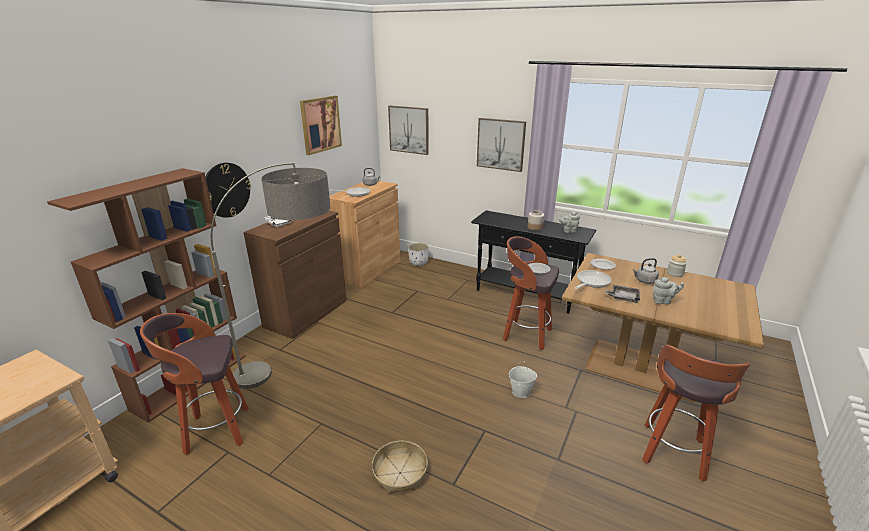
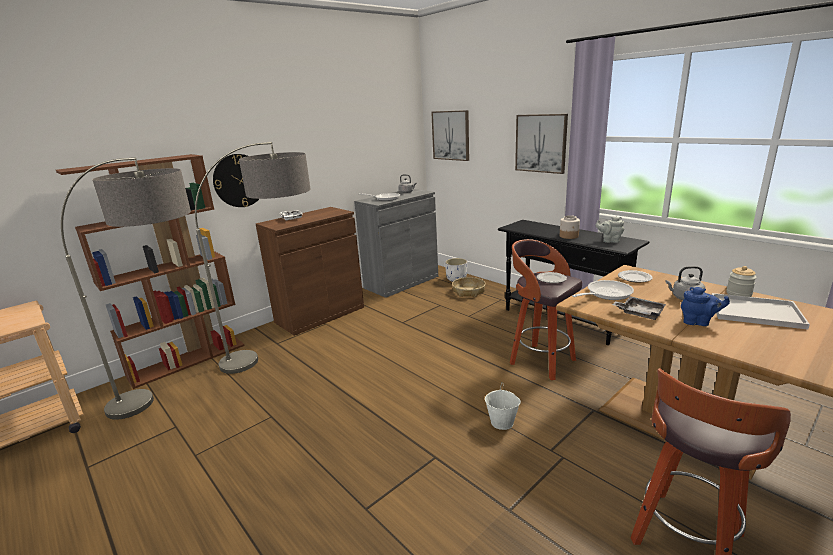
camera: 20 degrees right, 5 degrees down
(215, 431) = (178, 406): stool -> floor lamp
(320, 124) = (351, 126): picture -> none
(368, 270) = (401, 282): brown cabinet -> grey cabinet
(400, 473) = (316, 482): basket -> basket (468, 291)
(663, 301) = (698, 322): grey teapot -> blue teapot
(692, 288) = (757, 312): none -> white tray

